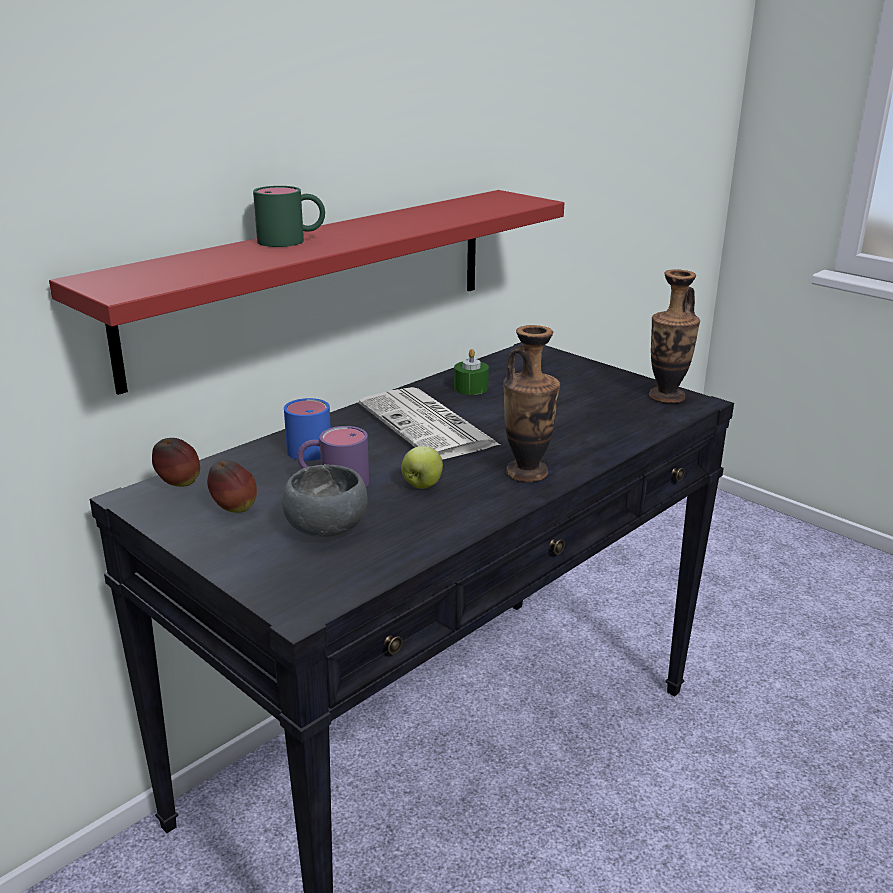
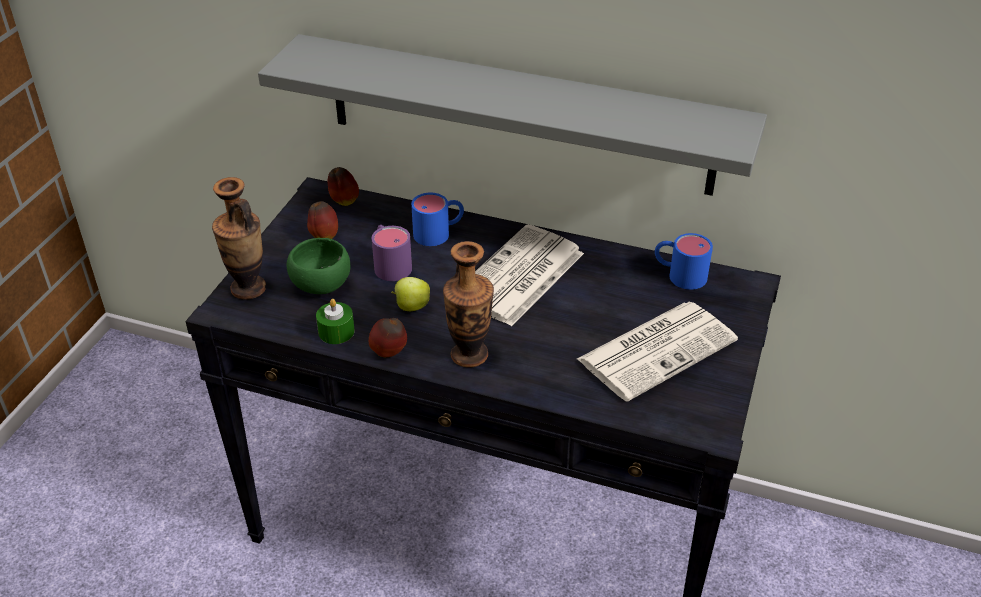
camera: 65 degrees right, 15 degrees up
(292, 240) = (461, 77): green mug -> none
(318, 281) = (518, 115): red shelf -> grey shelf
(329, 529) = (321, 286): grey bowl -> green bowl
(471, 388) = (617, 275): green candle -> green candle (336, 331)
(490, 512) = (389, 353): none -> apple
(493, 367) = (679, 274): none -> blue mug
(583, 396) = (658, 349): none -> newspaper
(666, 397) = (708, 406): vase -> vase (248, 288)

